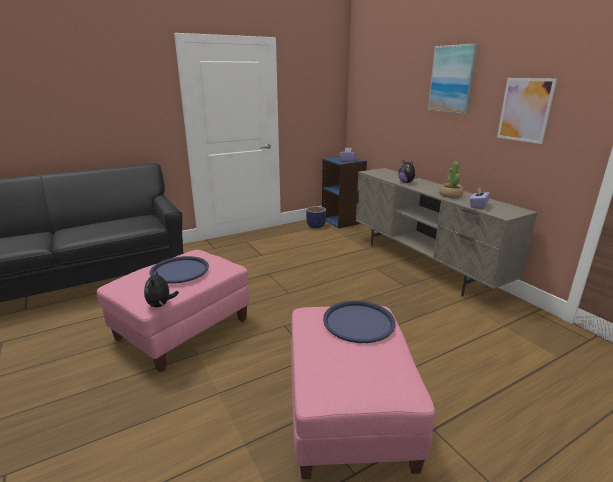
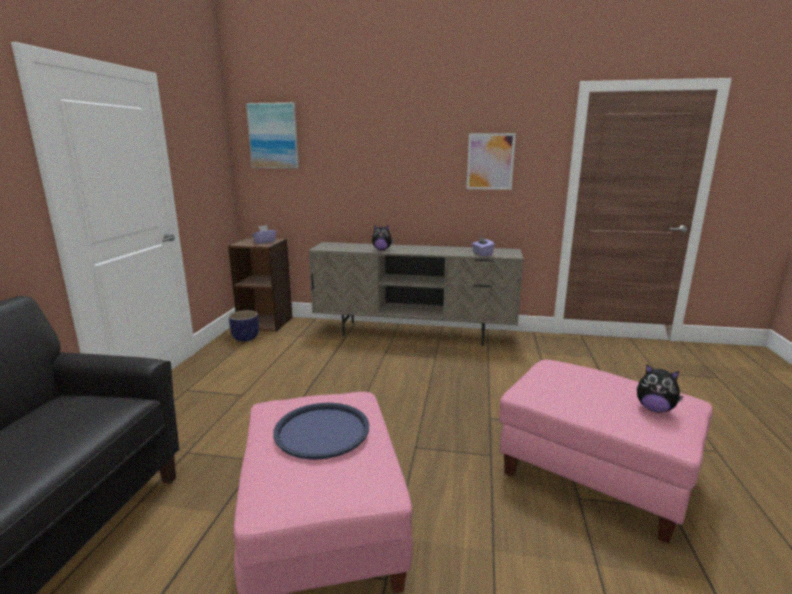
camera: 50 degrees left, 5 degrees down
(161, 305) = (394, 479): plush toy -> plush toy (655, 409)
(342, 221) = (266, 322): blue bookcase -> brown bookcase
(358, 322) = (573, 376): blue tray -> none
(450, 195) = (443, 251): potted plant -> none
(452, 79) = (404, 135): picture -> picture (273, 136)

